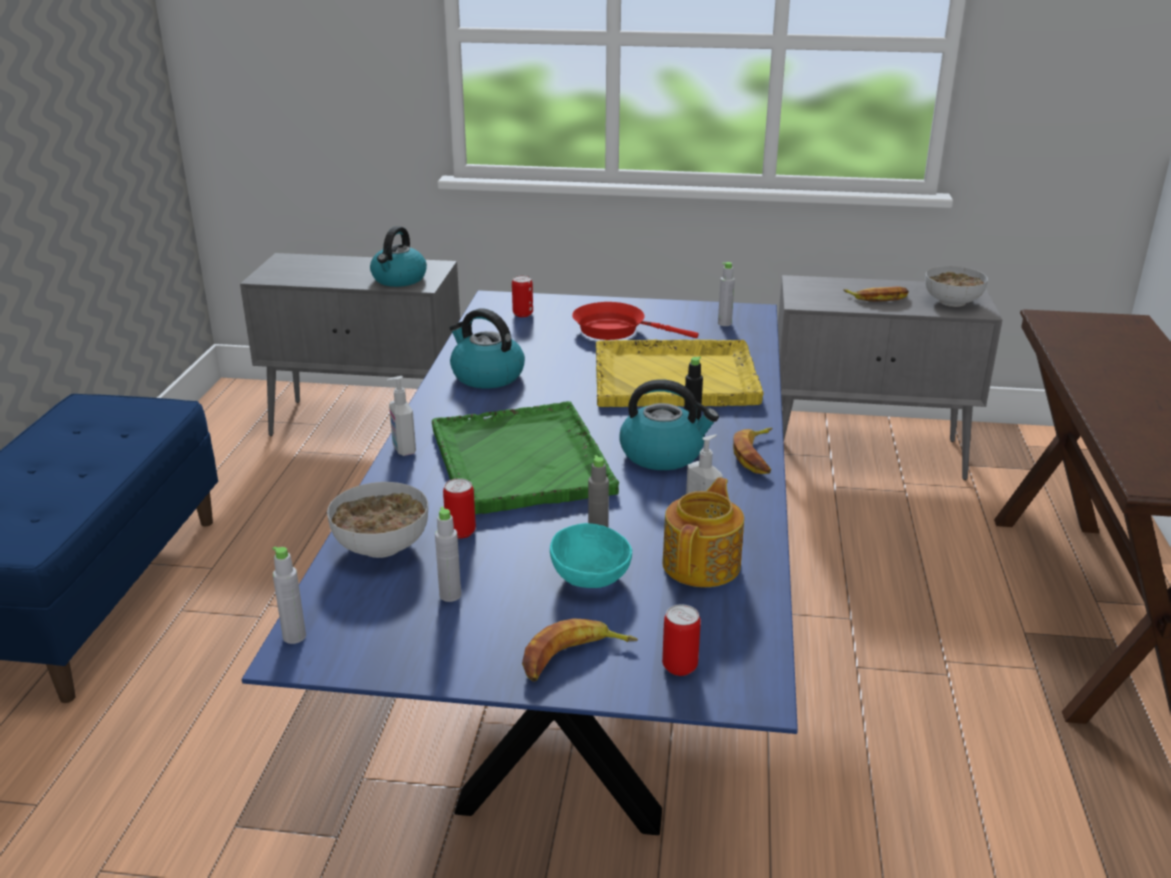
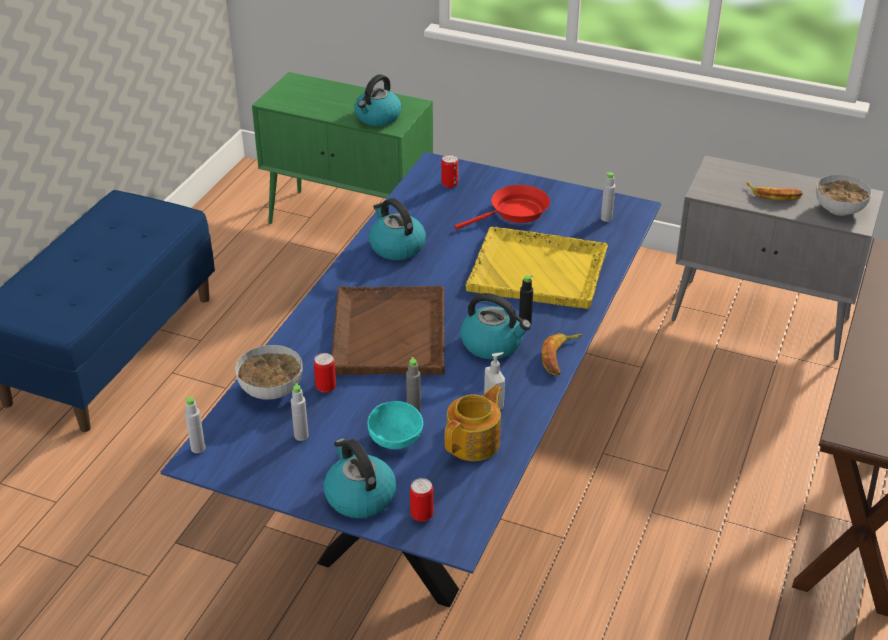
camera: 15 degrees right, 10 degrees up
(369, 423) = (350, 222): grey cabinet -> green cabinet
(403, 449) = (312, 309): soap dispenser -> none
(521, 461) = (389, 333): green tray -> brown tray
(573, 658) = (359, 496): banana -> kettle
(615, 330) = (515, 213): red frying pan -> red frying pan turned 120 degrees clockwise

